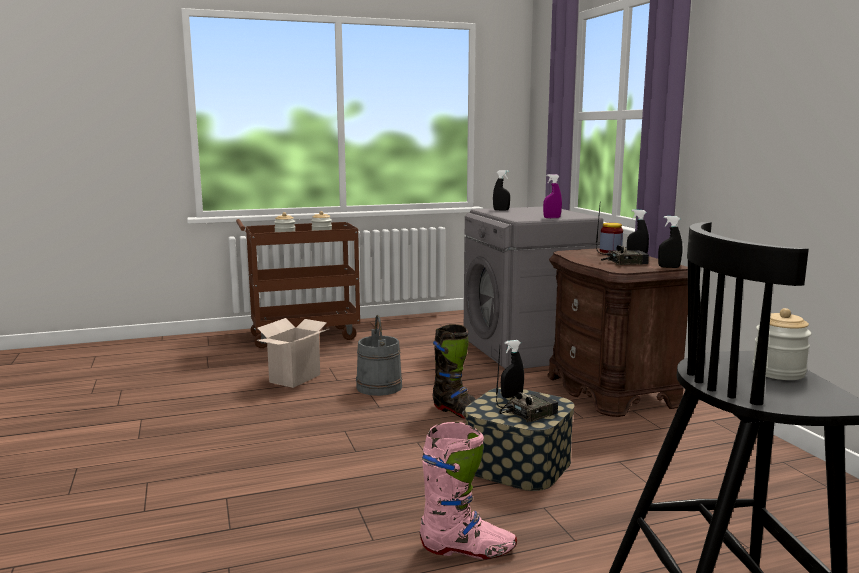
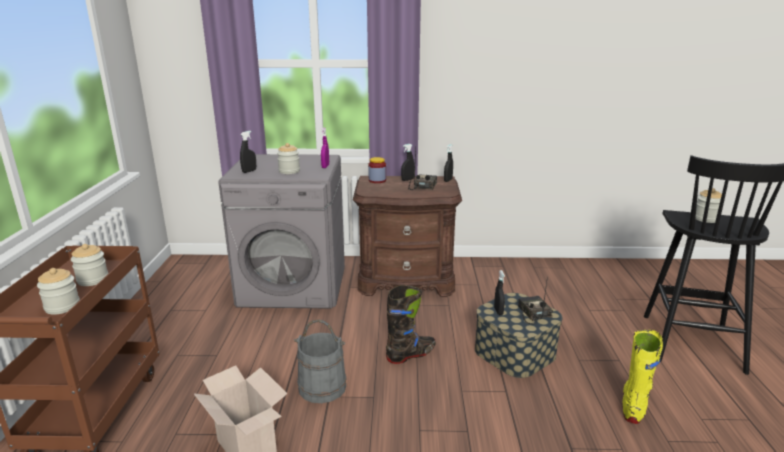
camera: 70 degrees left, 10 degrees up
(467, 550) = (633, 405): pink boot -> yellow boot
(519, 214) = (289, 171): none -> jar

